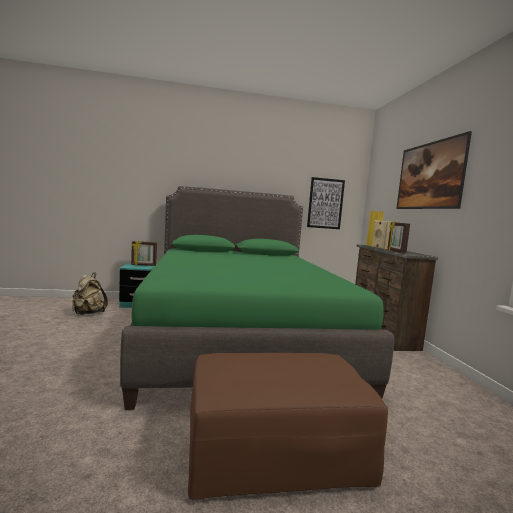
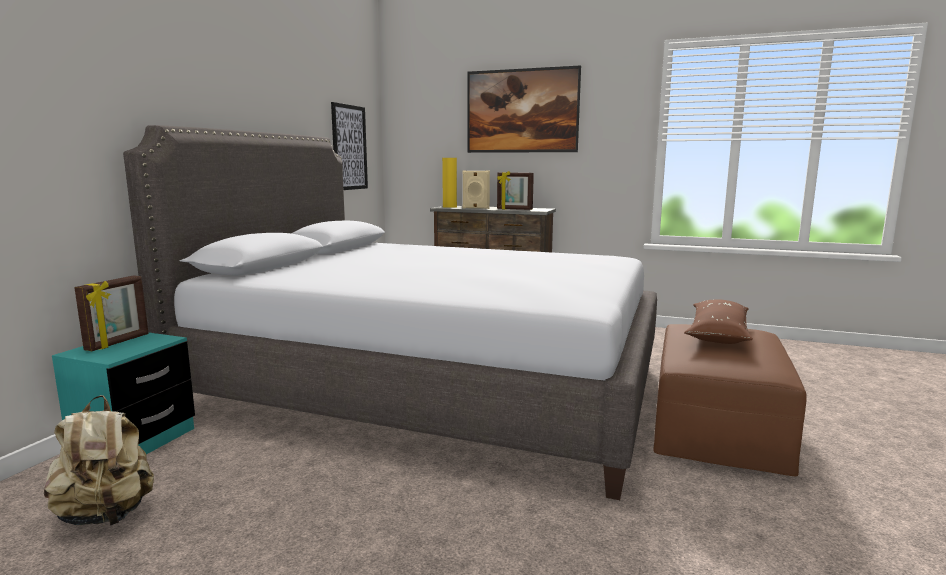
camera: 60 degrees left, 5 degrees up
(239, 336) = (430, 386): green bed -> grey bed
(308, 365) = (717, 333): none -> brown pillow

